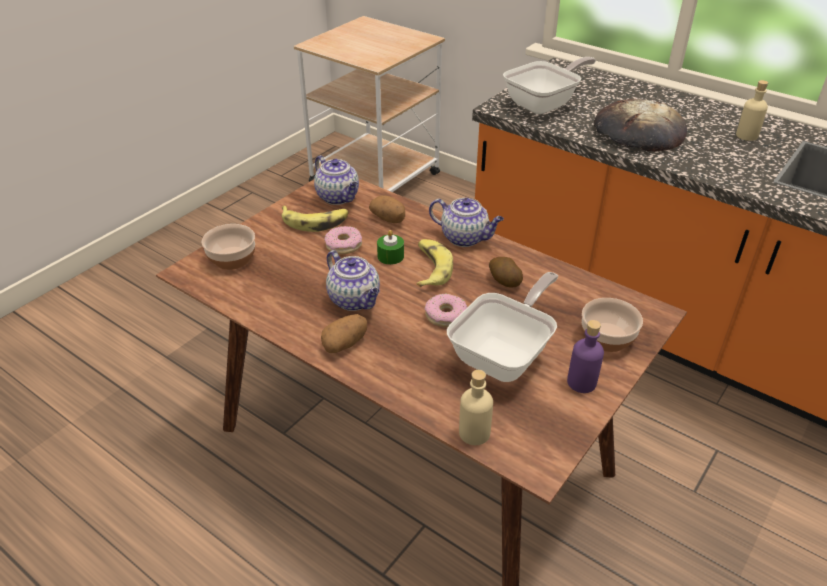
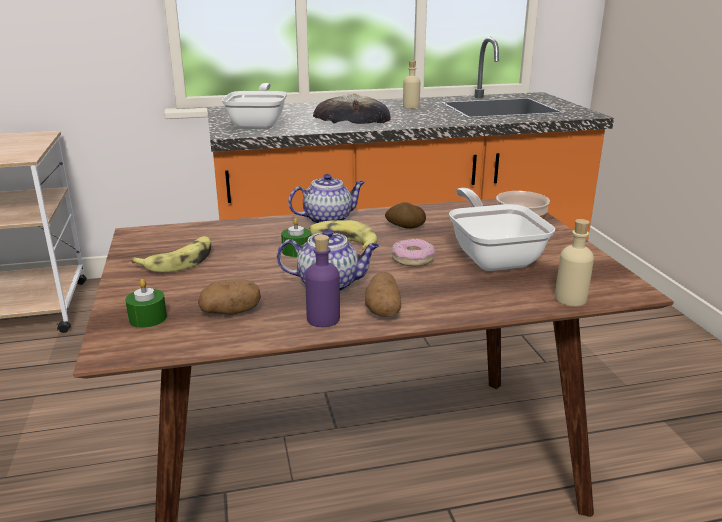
camera: 50 degrees left, 15 degrees down
(232, 259) = (148, 318): bowl -> green candle
(338, 197) = (167, 240): teapot -> none
(343, 245) = (241, 262): donut -> none
(389, 219) = (244, 234): potato -> potato (231, 312)
(581, 382) = (557, 246): purple bottle -> purple bottle (323, 319)

